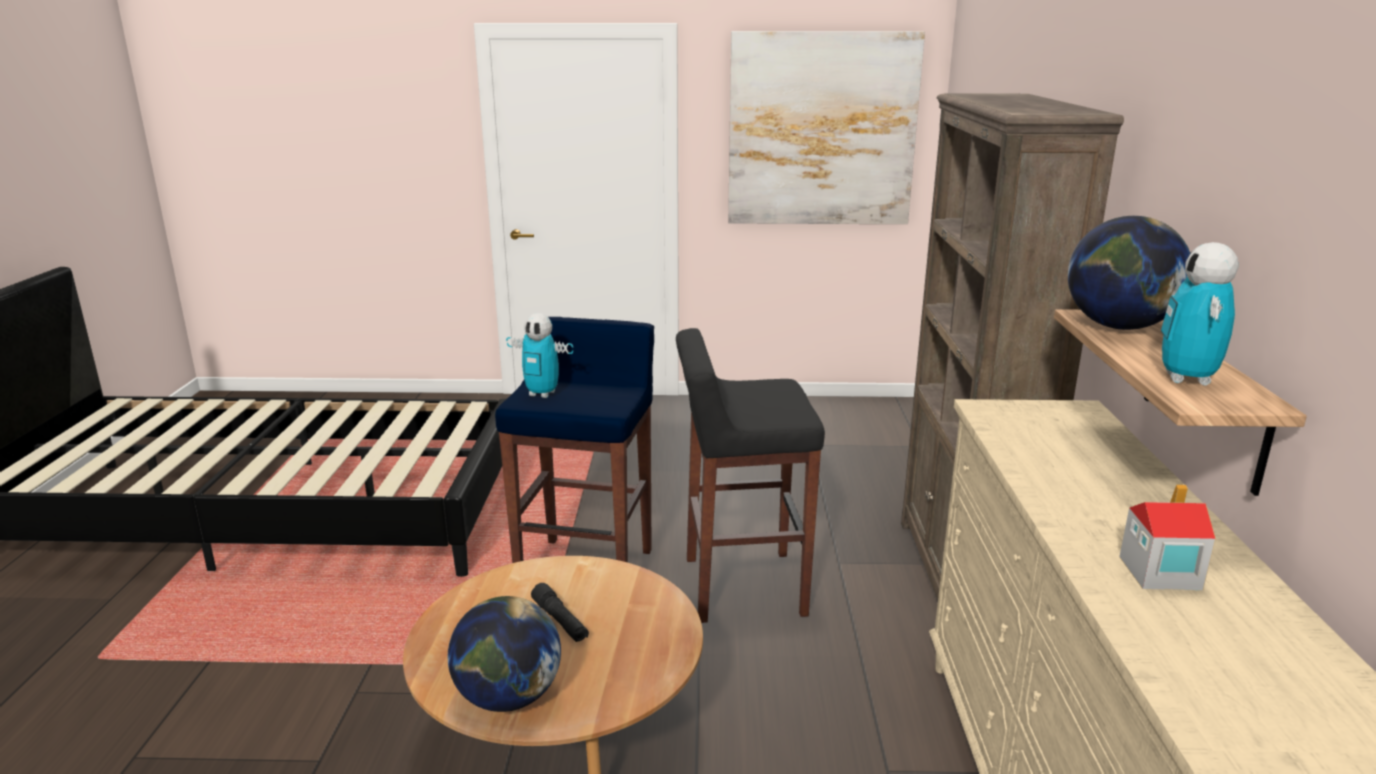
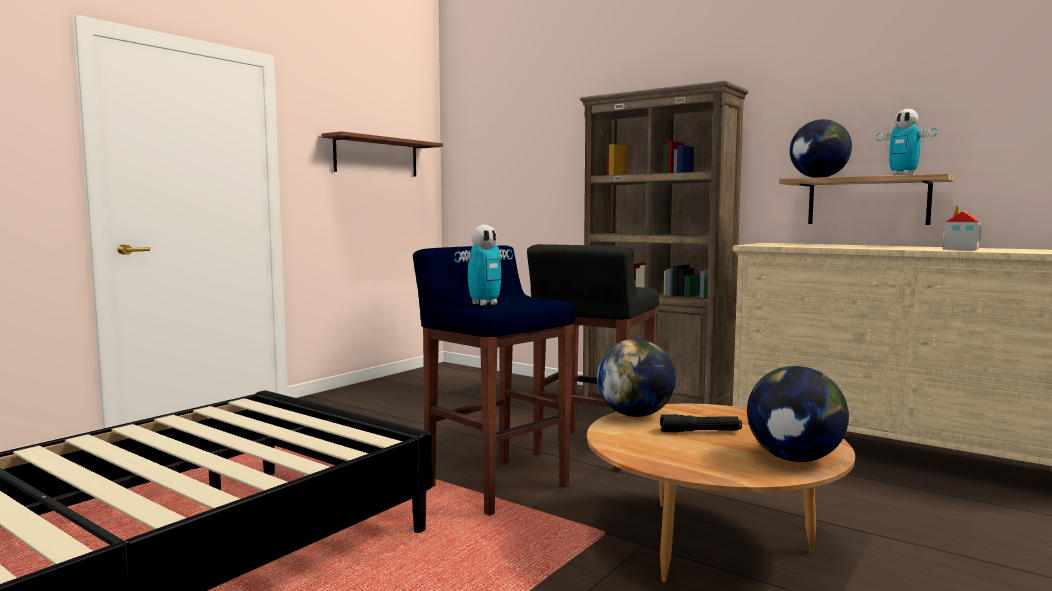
camera: 55 degrees left, 15 degrees down
(588, 570) = (635, 415): none -> globe
(822, 130) = (376, 157): picture -> shelf

